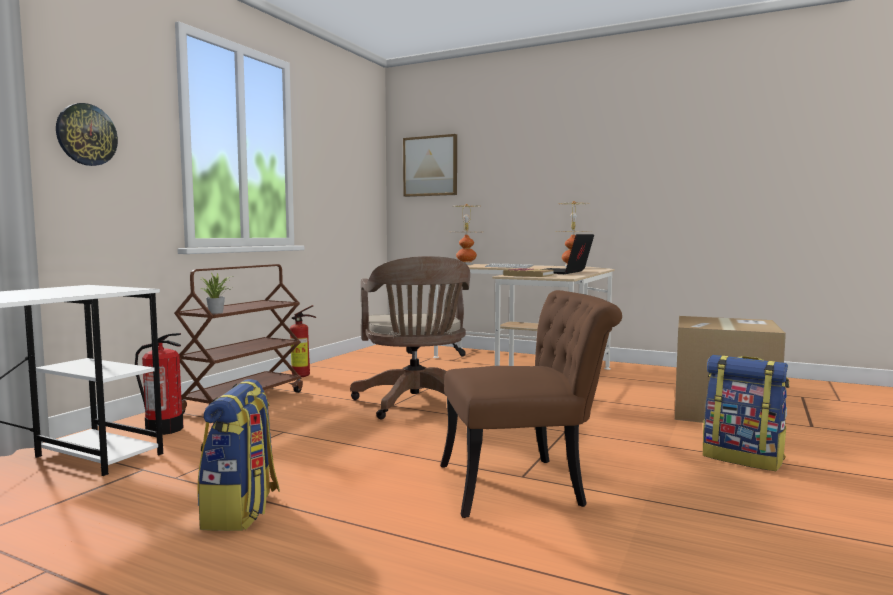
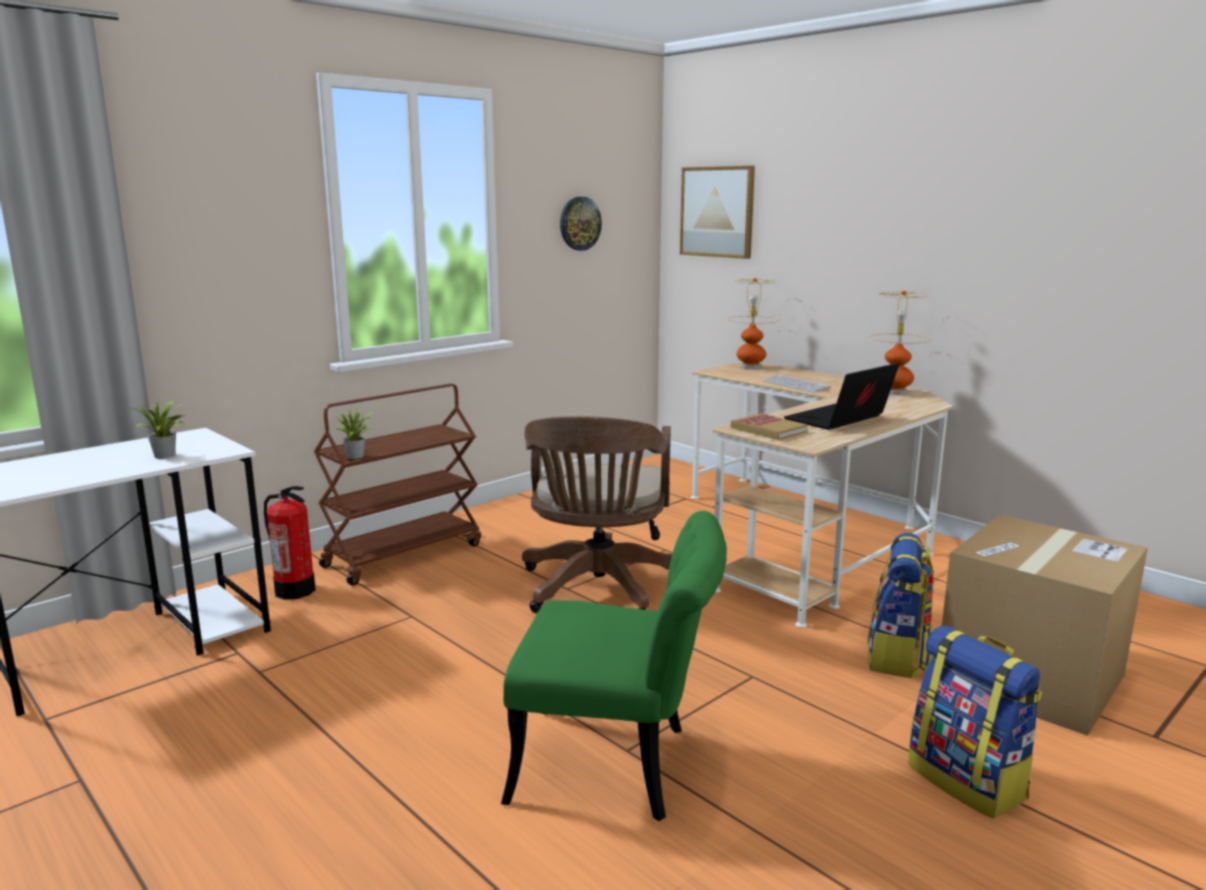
camera: 20 degrees right, 10 degrees up
(76, 292) = (165, 456): none -> potted plant
(86, 134) = (204, 245): wall clock -> wall clock (579, 223)
(241, 511) = (287, 739): backpack -> backpack (897, 657)
(304, 376) = (502, 515): fire extinguisher -> none
(526, 484) = (620, 765): brown chair -> green chair

